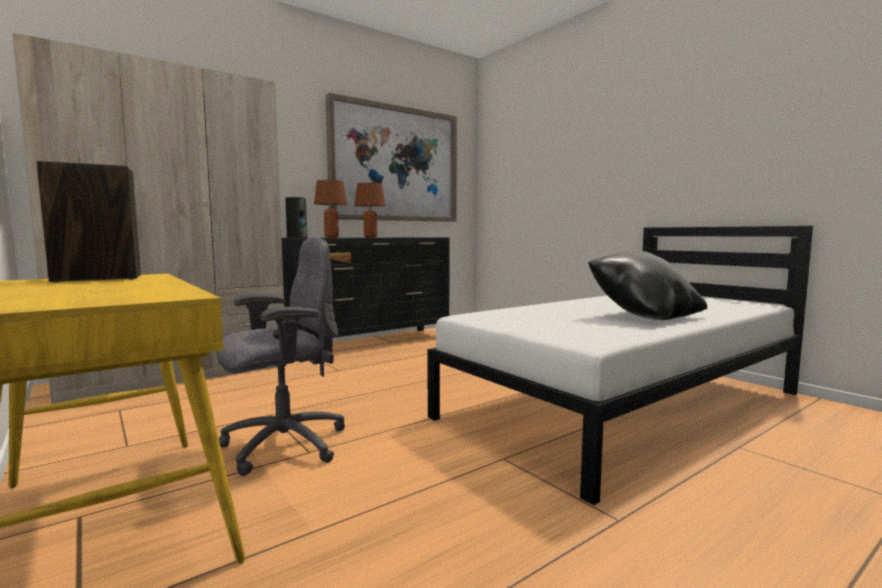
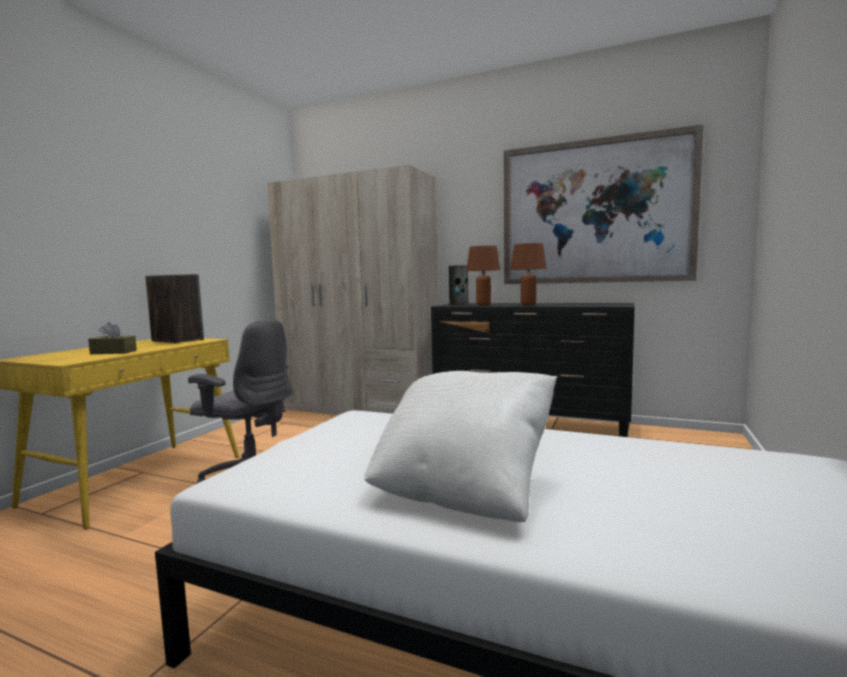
camera: 60 degrees right, 0 degrees up
(134, 289) = (113, 352): none -> brown tissue box
(643, 316) = (464, 489): black pillow -> white pillow

